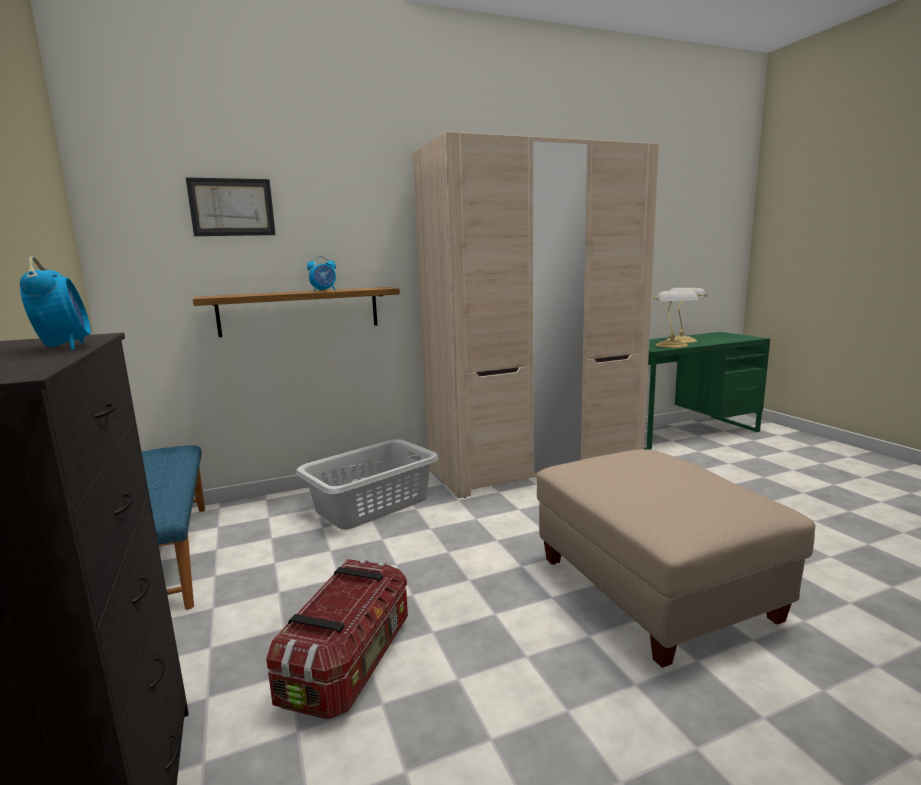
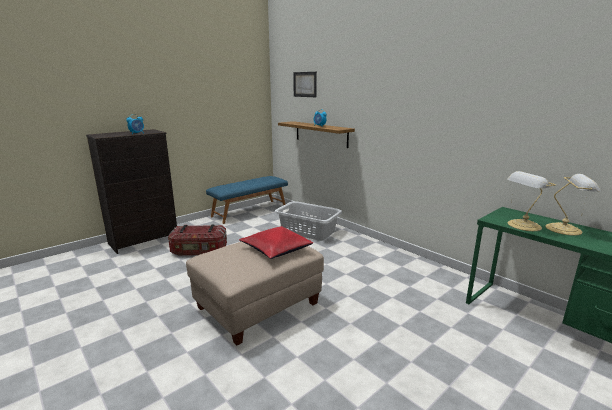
camera: 70 degrees right, 5 degrees up
(535, 464) = (394, 261): beige wardrobe -> none
(647, 466) = (276, 249): none -> red pillow

